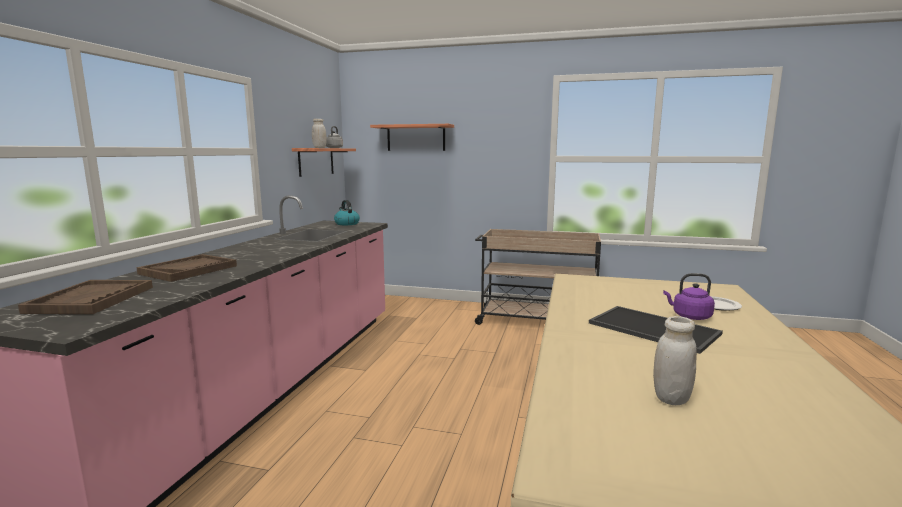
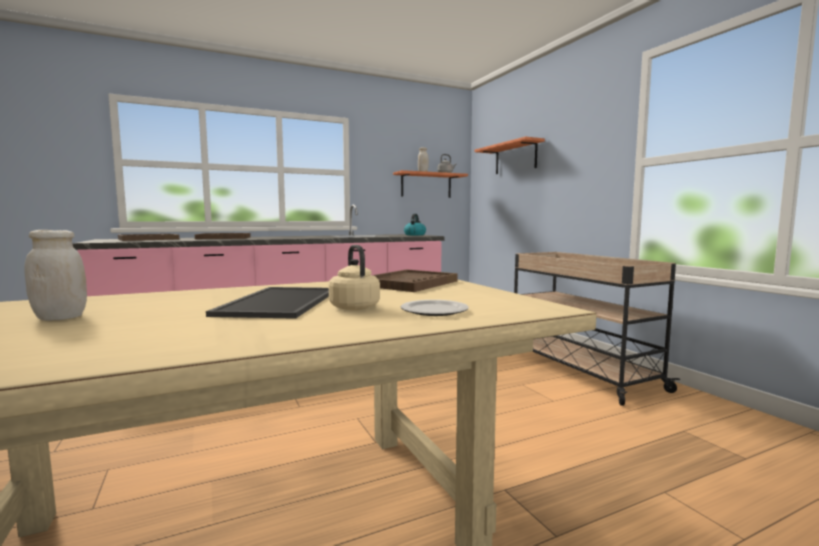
camera: 50 degrees right, 5 degrees down
(597, 287) = (409, 283): none -> brown tray
(689, 316) = (353, 307): purple kettle -> beige kettle

